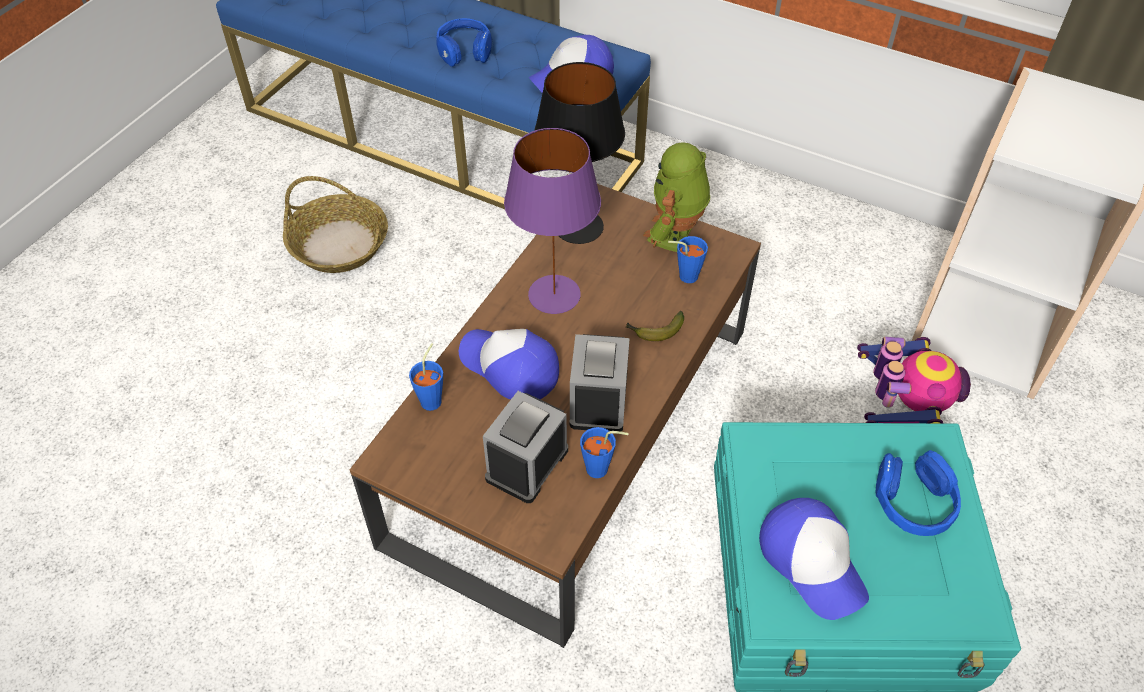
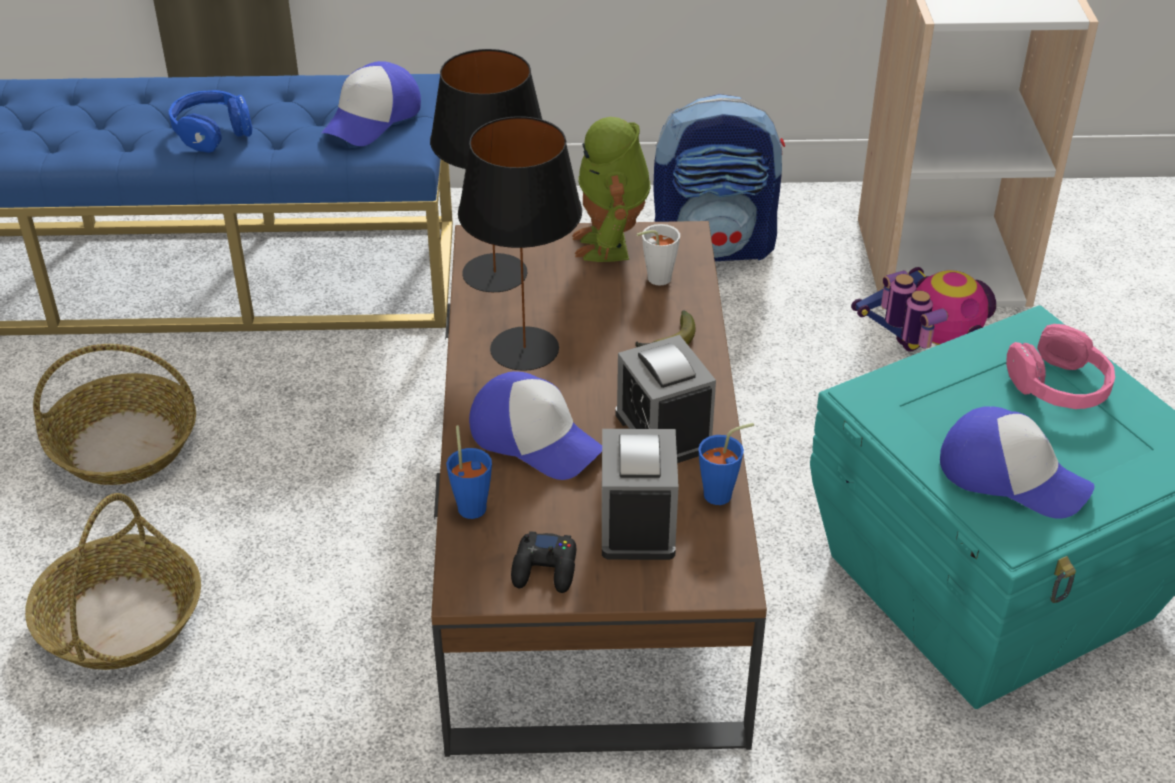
camera: 30 degrees left, 10 degrees down
(261, 362) = (120, 618): none -> basket
(442, 470) = (545, 569): none -> black game controller
(509, 367) = (535, 438): cap -> cap turned 150 degrees counterclockwise
(555, 295) = (526, 349): purple table lamp -> black table lamp
(684, 276) = (654, 280): blue cup -> white cup
(815, 249) = (714, 246): none -> backpack
(913, 503) = (1059, 386): blue headphones -> pink headphones

